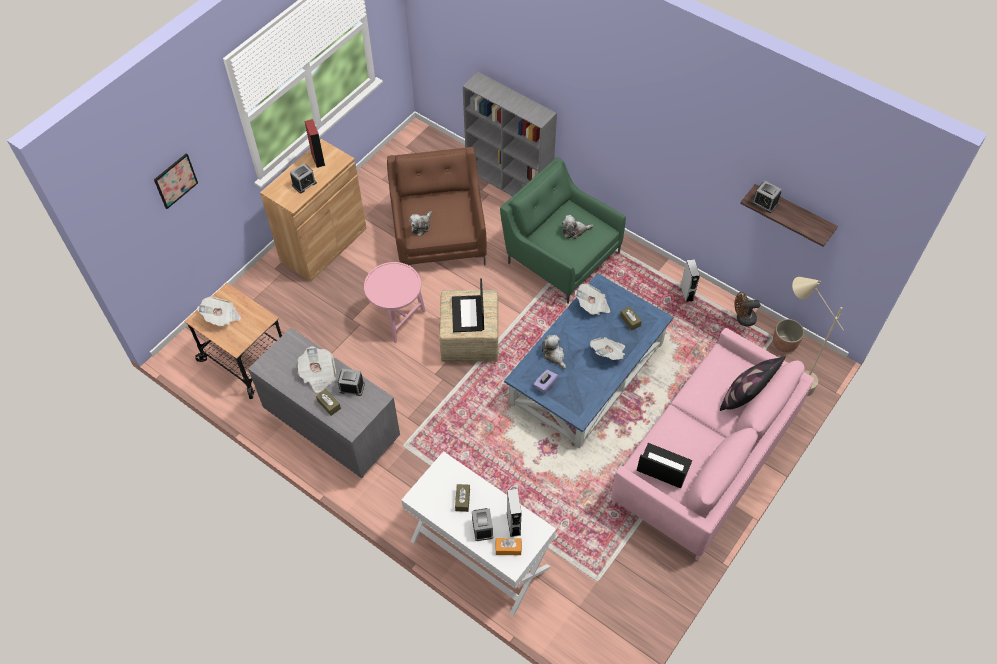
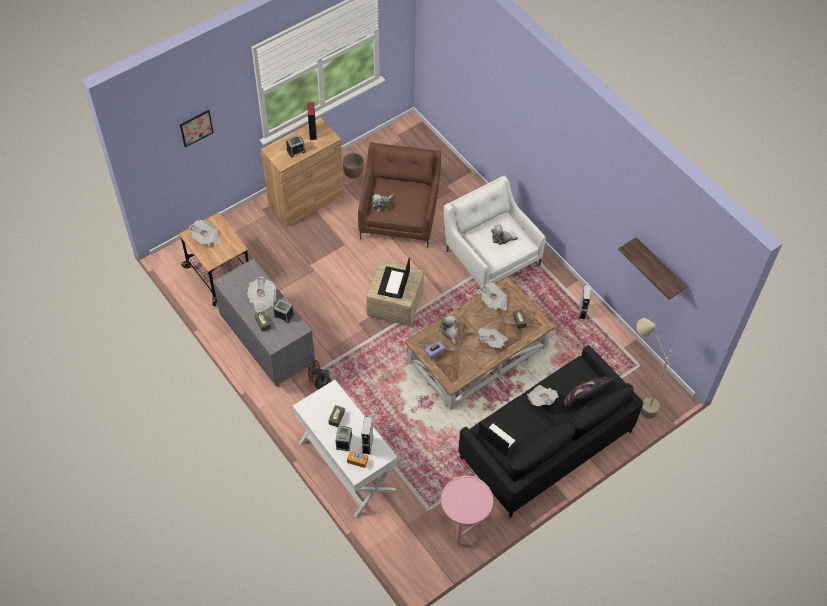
camera: 15 degrees right, 0 degrees up
(397, 318) = (344, 273): pink side table -> pink side table (464, 521)
(509, 183) = (471, 185): grey bookcase -> none
(560, 255) = (491, 255): green armchair -> white armchair
(587, 374) = (477, 354): blue coffee table -> brown coffee table
(694, 407) = (541, 399): none -> newspaper
(705, 459) = (546, 444): pink sofa -> black sofa
(742, 319) = (620, 344): brown fan -> brown fan (320, 383)
(764, 203) = (636, 254): alarm clock -> none
(784, 344) = (646, 372): planter -> planter (353, 172)

